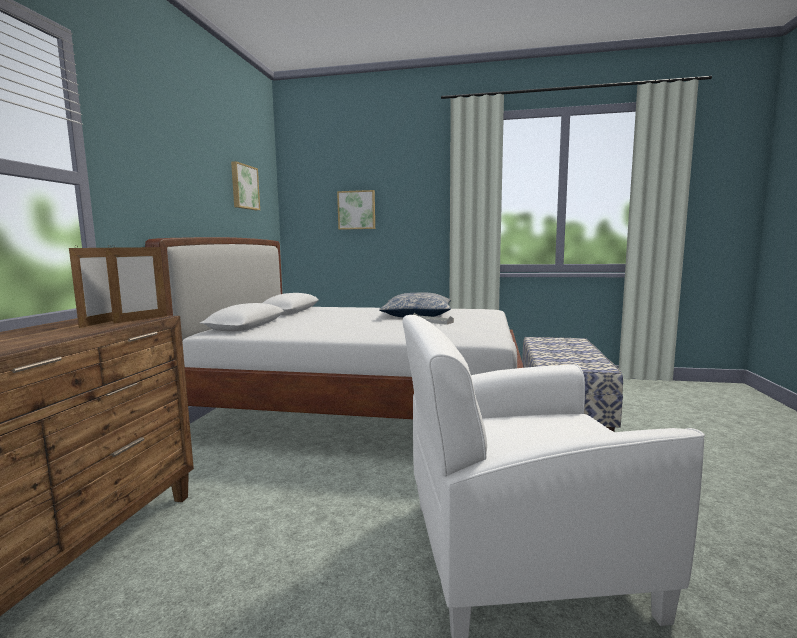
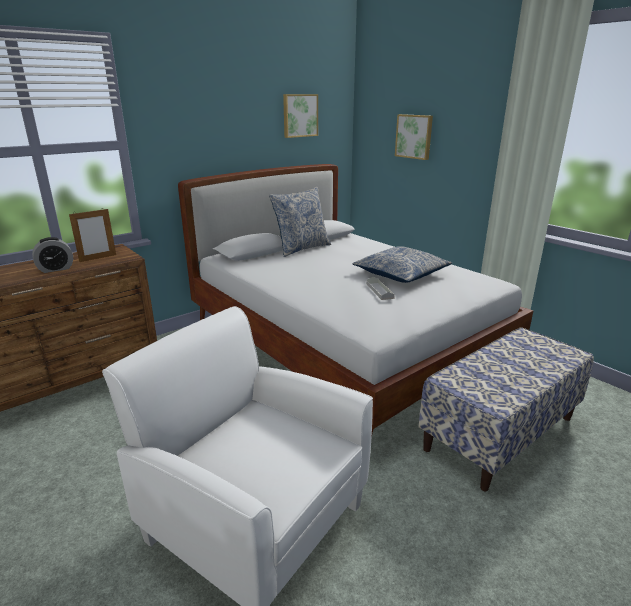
camera: 40 degrees right, 15 degrees up
(55, 335) = (56, 269): none -> alarm clock
(141, 319) = (118, 259): picture frame -> none
(289, 317) = (301, 248): none -> pillow

